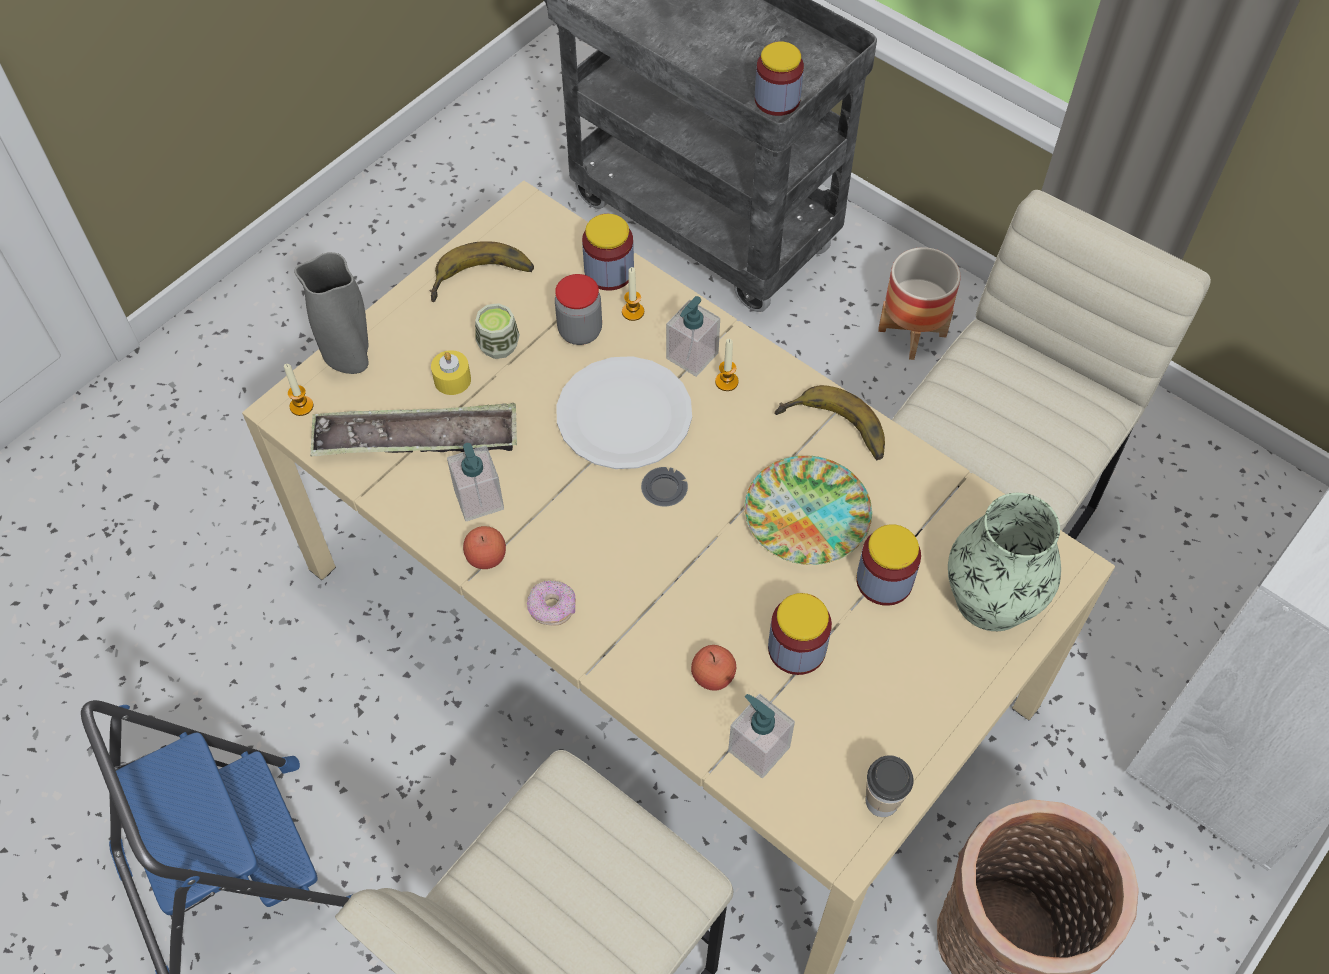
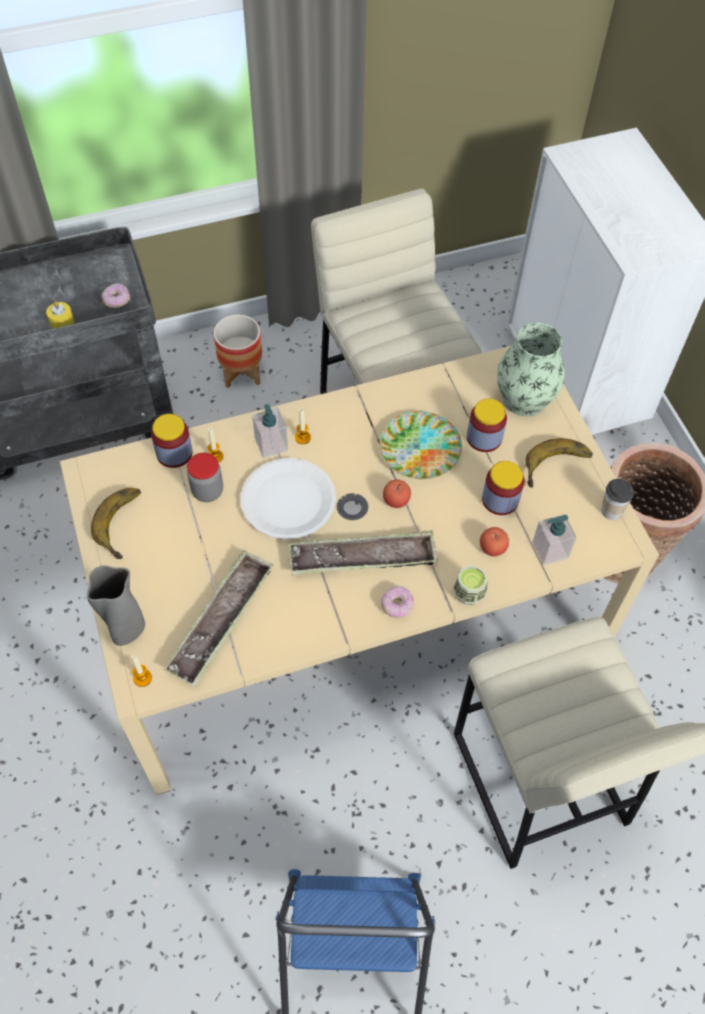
camera: 60 degrees left, 0 degrees up
(452, 380) = (190, 578): yellow candle -> yellow candle (62, 321)
(479, 500) = (293, 607): soap dispenser -> none
(486, 557) = (337, 624): apple -> apple (396, 500)
(498, 345) = (183, 540): cup -> cup (469, 593)
(595, 536) = (363, 558): none -> tray
(777, 100) = (117, 301): jar -> donut
(832, 433) = (375, 408): banana -> banana (558, 468)

